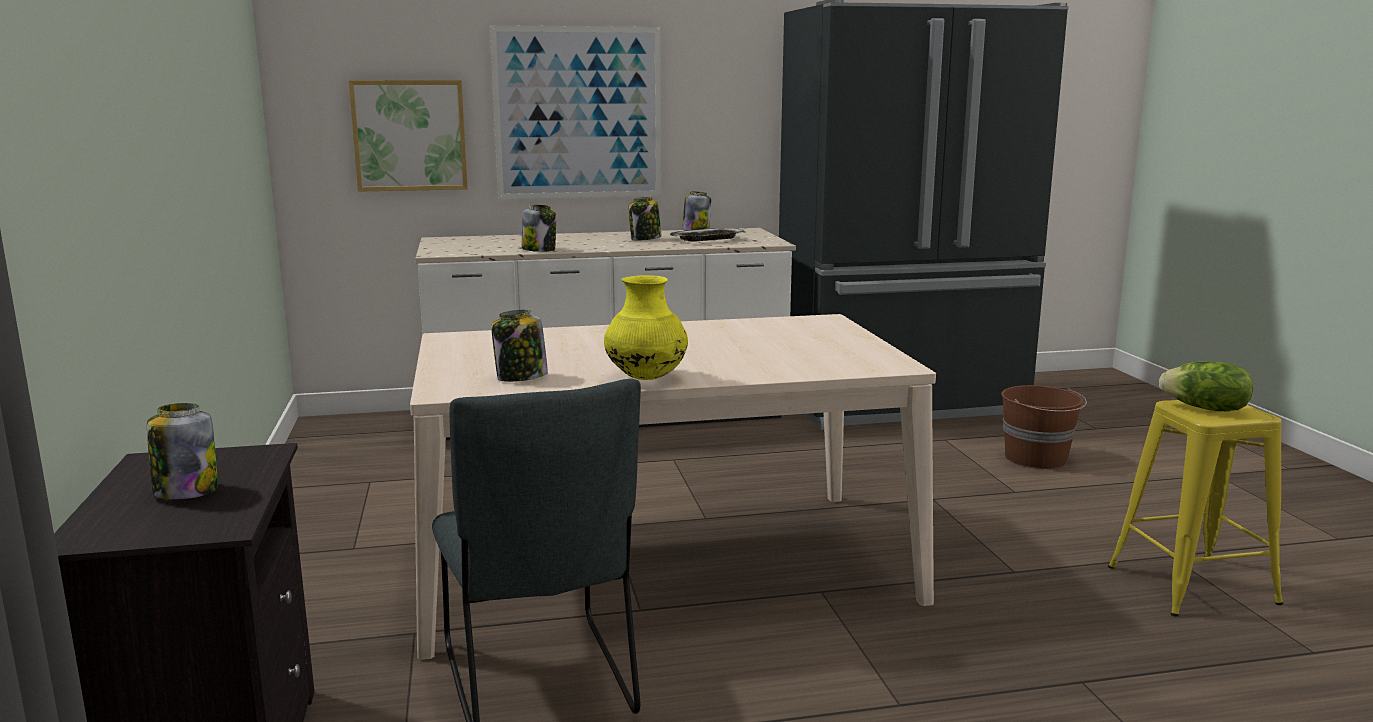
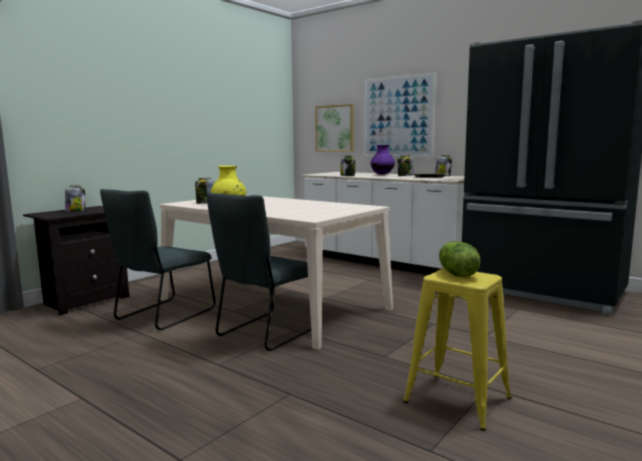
camera: 50 degrees right, 5 degrees down
(574, 237) = (382, 174): none -> purple vase
(803, 617) = (266, 332): none -> grey chair
(1037, 458) = (548, 330): brown bucket -> none

